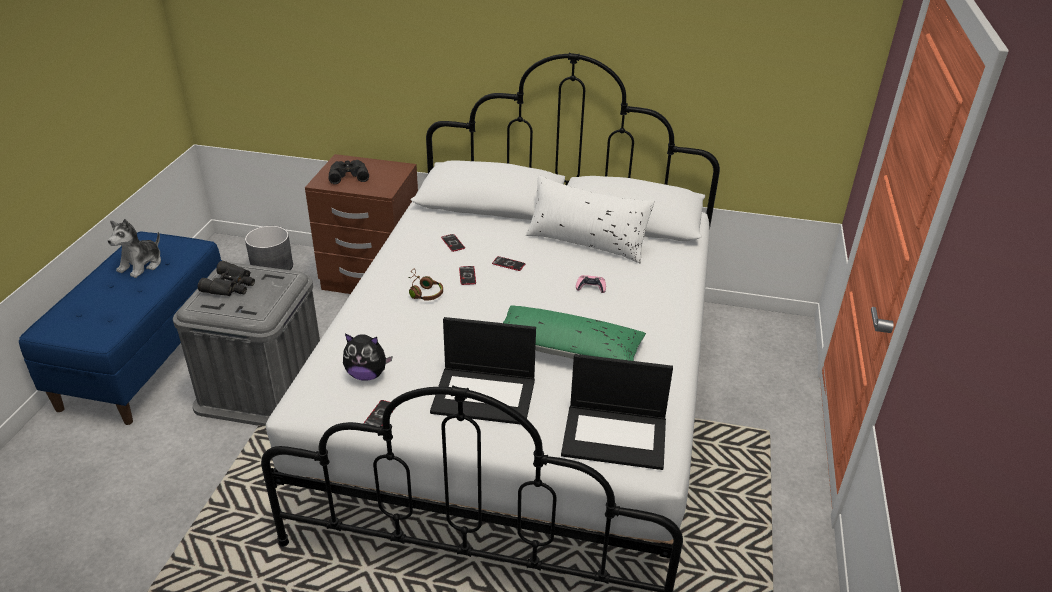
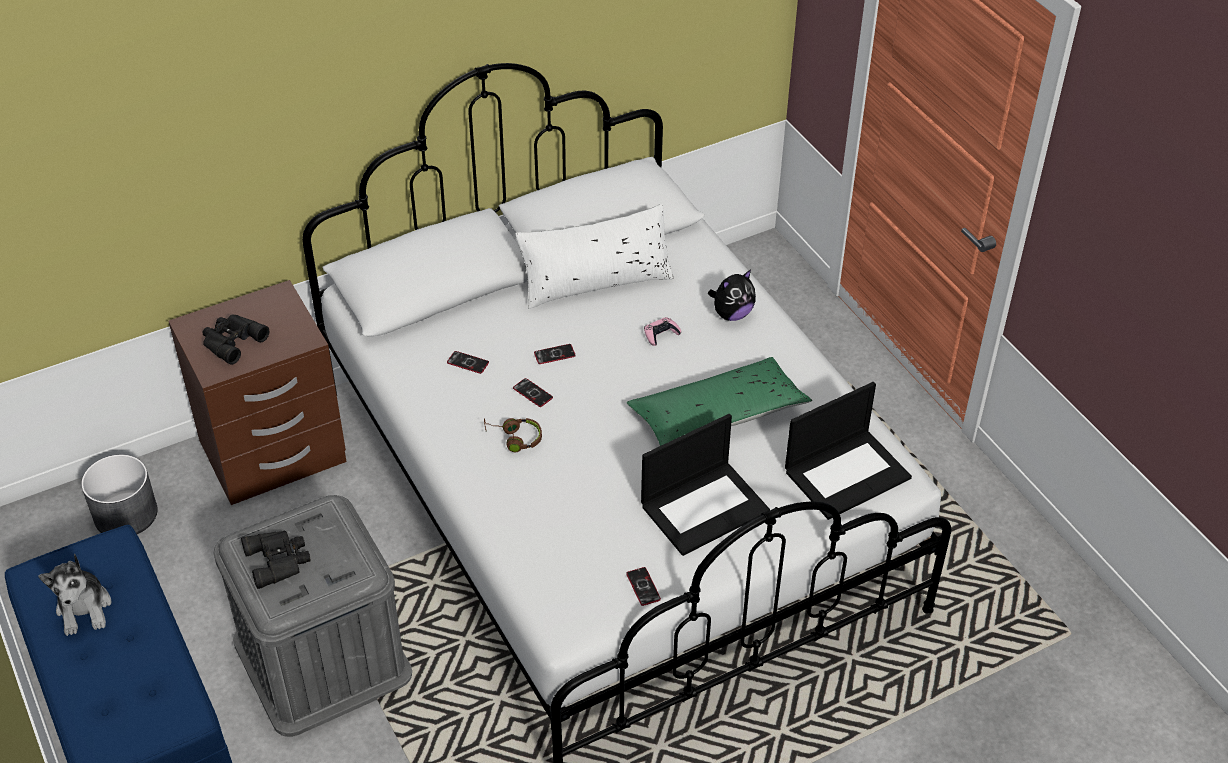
camera: 40 degrees left, 10 degrees up
(367, 374) = (579, 558): plush toy -> plush toy (731, 314)

